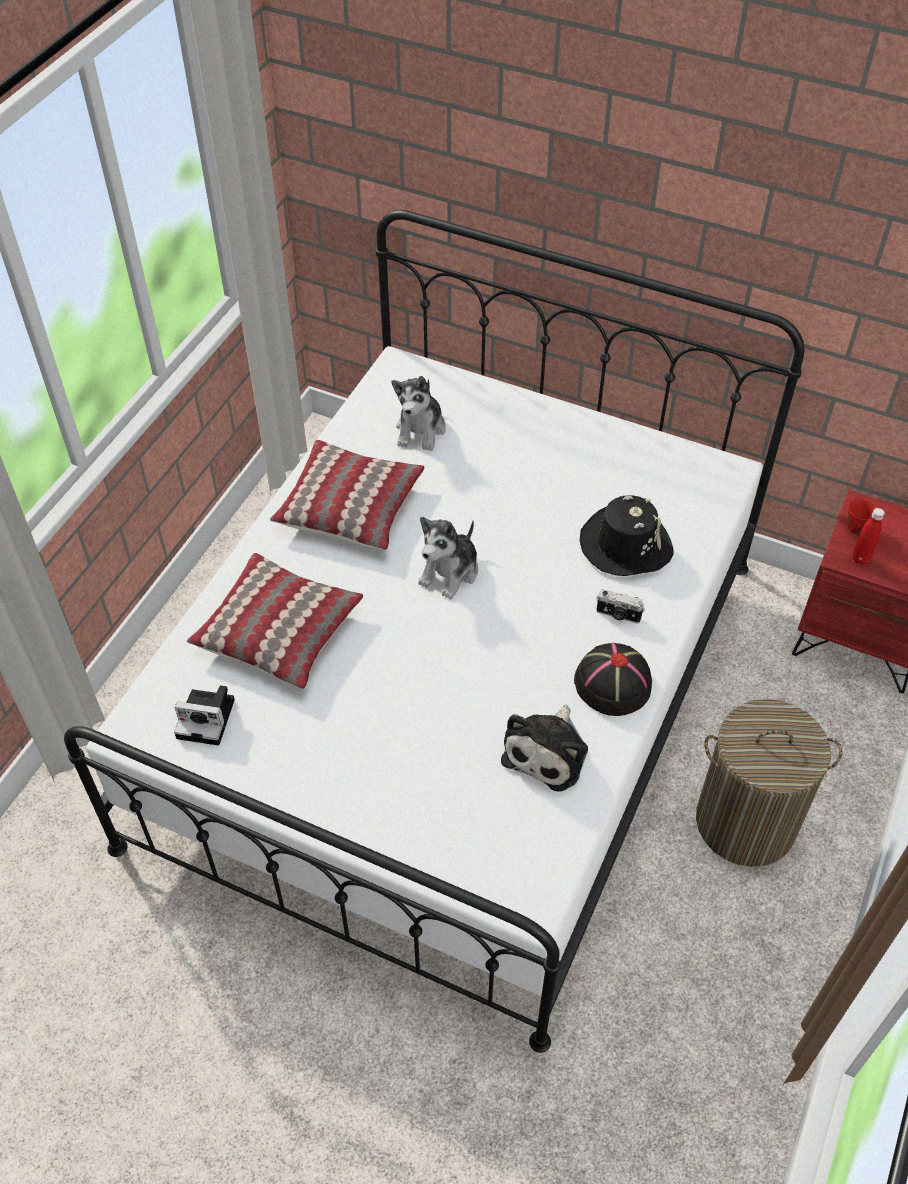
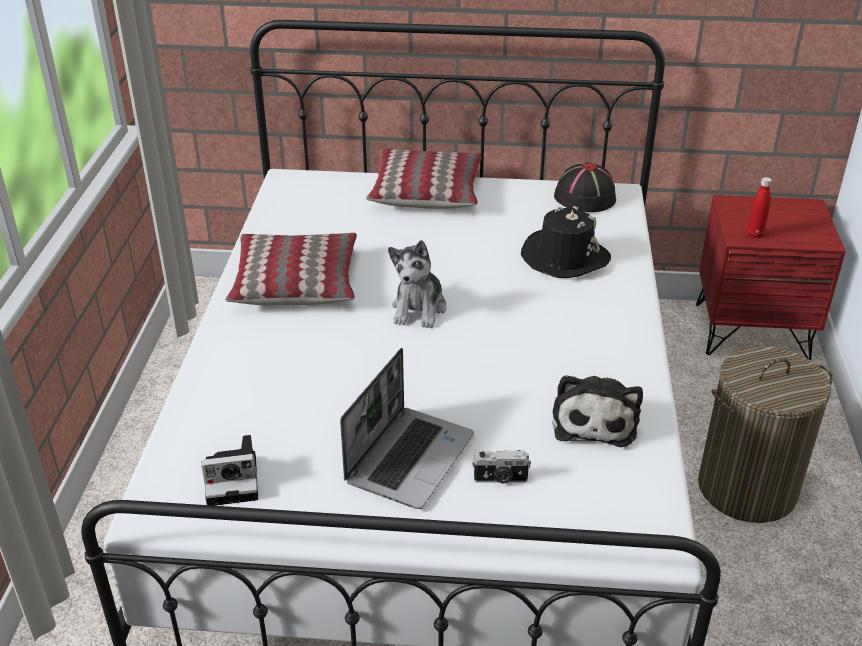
camera: 20 degrees left, 15 degrees down
(279, 631) = (274, 390): pillow -> pillow (426, 191)
(363, 741) = (409, 457): none -> laptop
(421, 429) = (333, 217): plush toy -> none
(612, 683) = (618, 355): black hat -> black hat (584, 197)
(618, 615) = (591, 306): camera -> camera (500, 479)
(857, 529) = (738, 217): red mug -> none

